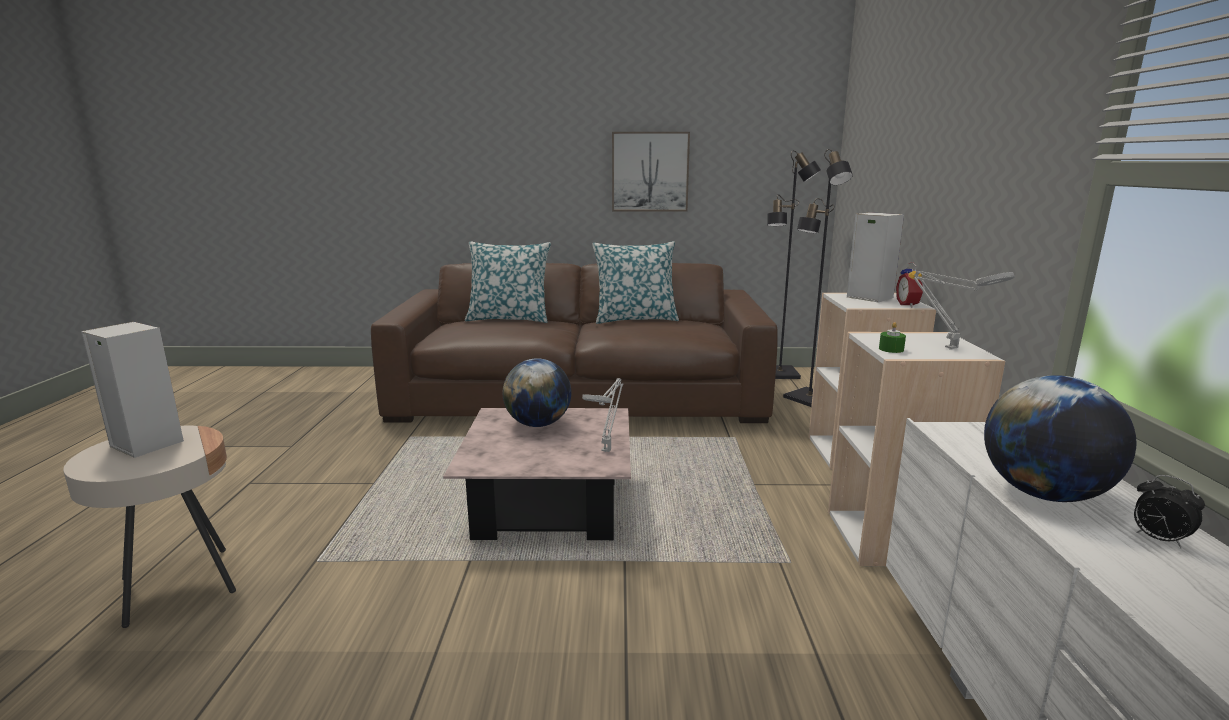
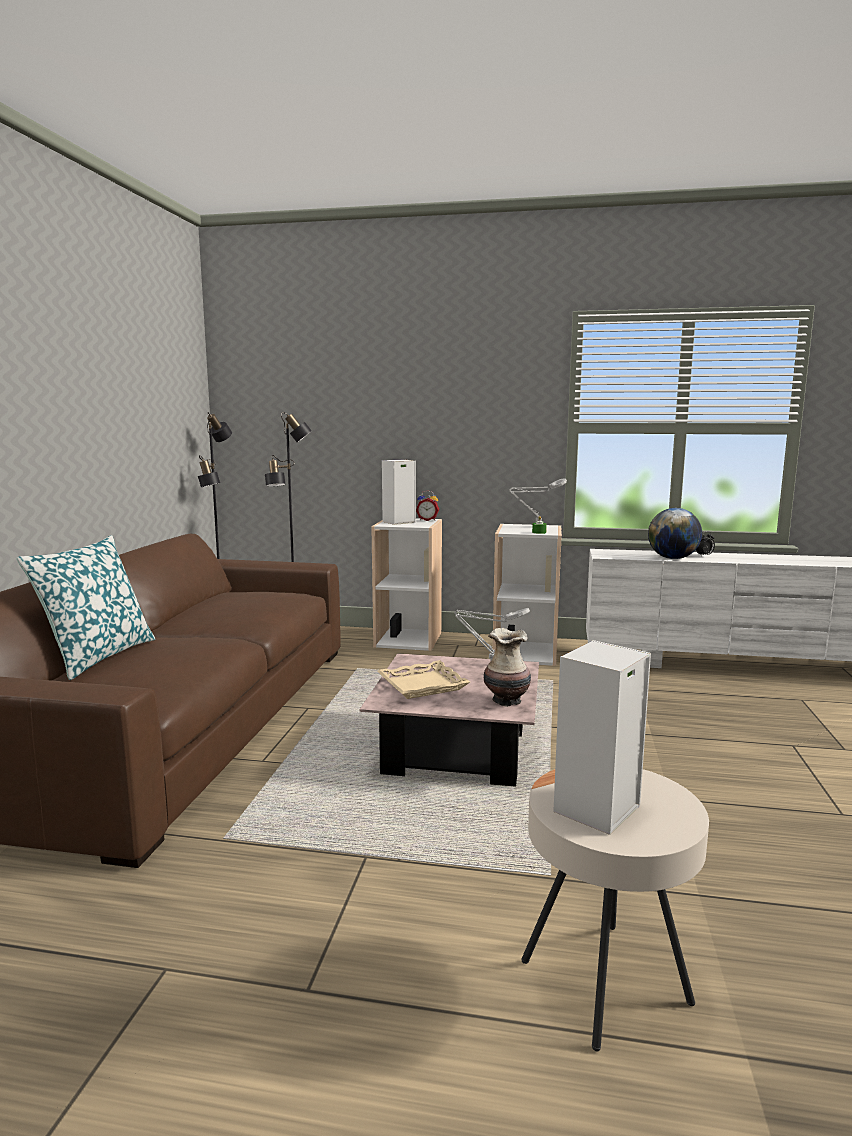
camera: 80 degrees left, 5 degrees down
(499, 461) = (507, 701): none -> vase
(538, 424) = (422, 685): globe -> beige tray
(635, 319) = (192, 607): pillow -> none
(650, 172) = (101, 436): picture -> none

